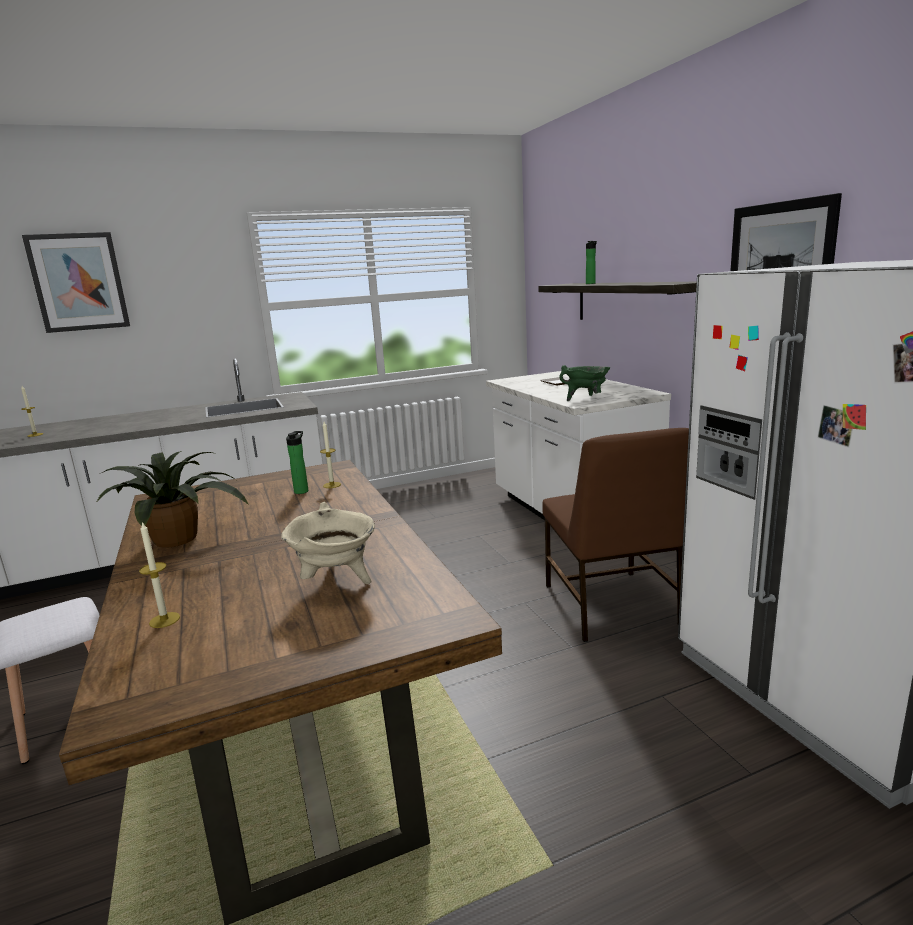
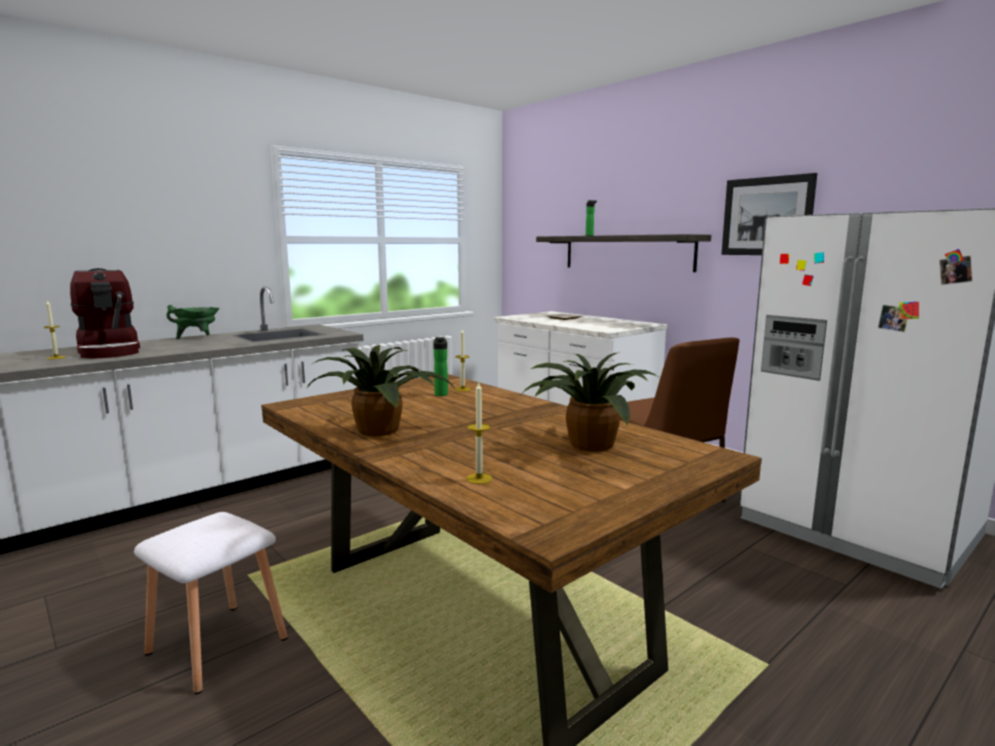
camera: 20 degrees left, 5 degrees down
(78, 282) = (90, 196): picture -> none
(85, 426) = (110, 350): none -> coffee machine
(337, 581) = (587, 444): beige cooking pot -> potted plant
(586, 399) = (607, 327): green cooking pot -> green cooking pot (197, 337)

